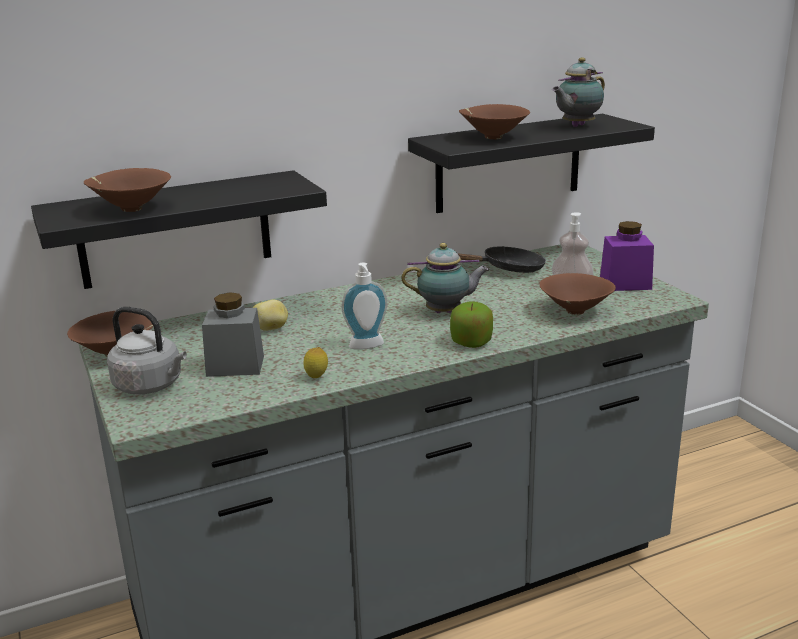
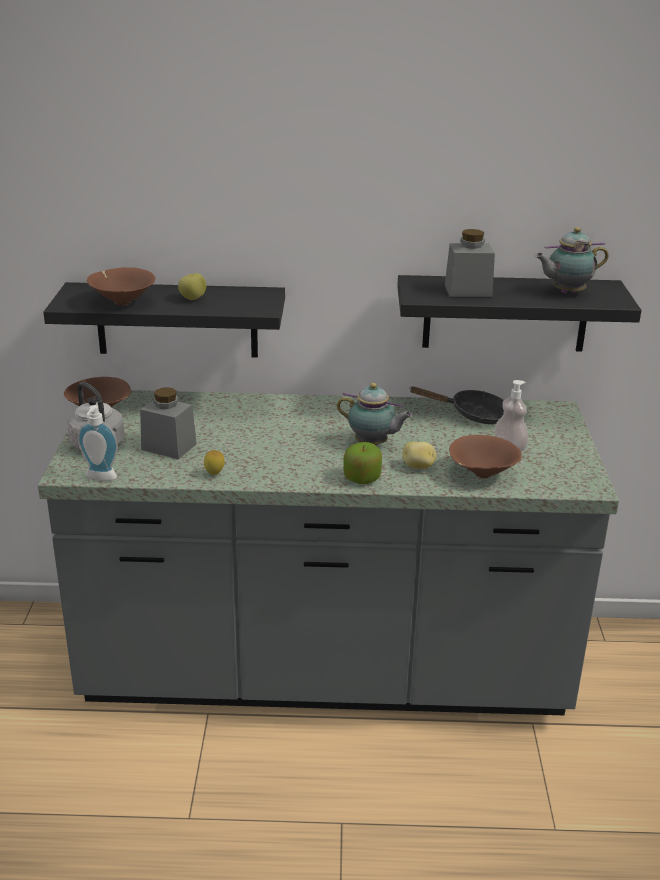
camera: 25 degrees right, 5 degrees up
(209, 193) = (192, 299): none -> apple
(271, 328) = (225, 421): potato -> potato (418, 467)
(367, 347) = (278, 458): soap dispenser -> soap dispenser (99, 478)
(492, 137) = (468, 291): brown bowl -> grey jar
(625, 284) = (563, 459): purple jar -> none

